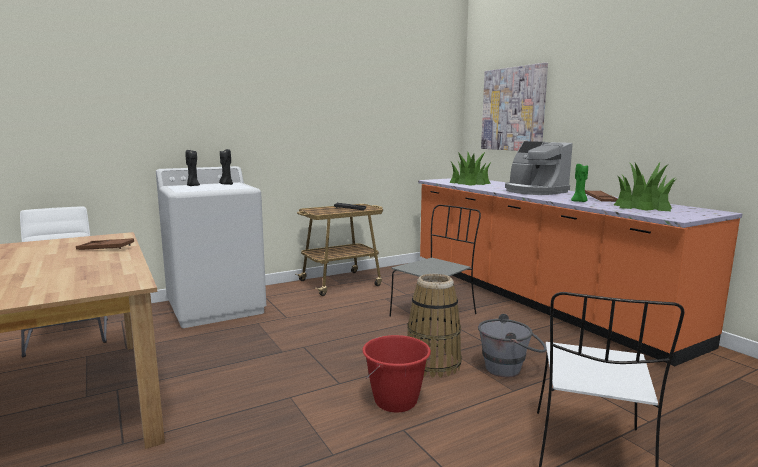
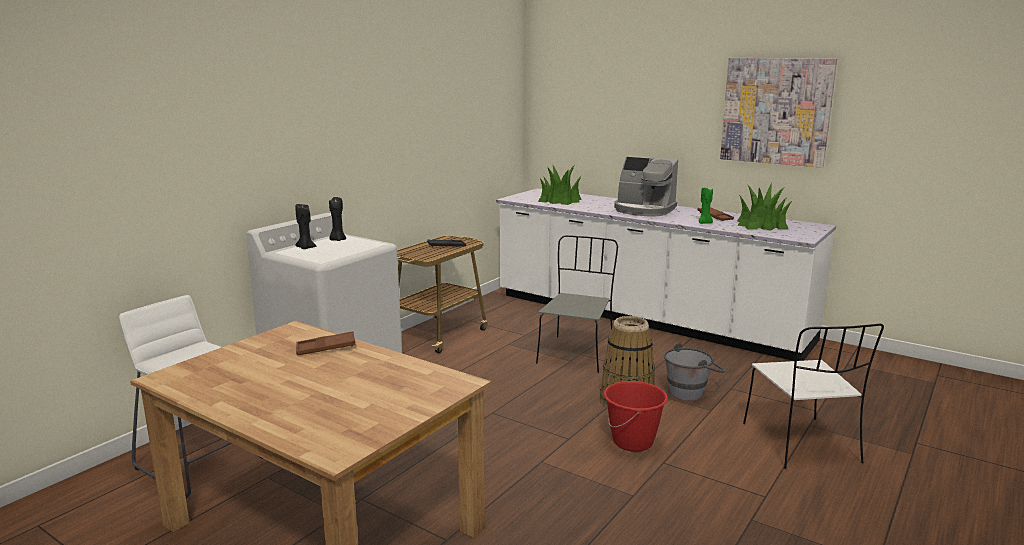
camera: 25 degrees left, 5 degrees up
(513, 109) = (595, 115): picture -> picture (776, 111)
(534, 298) = (646, 318): orange counter -> white counter

